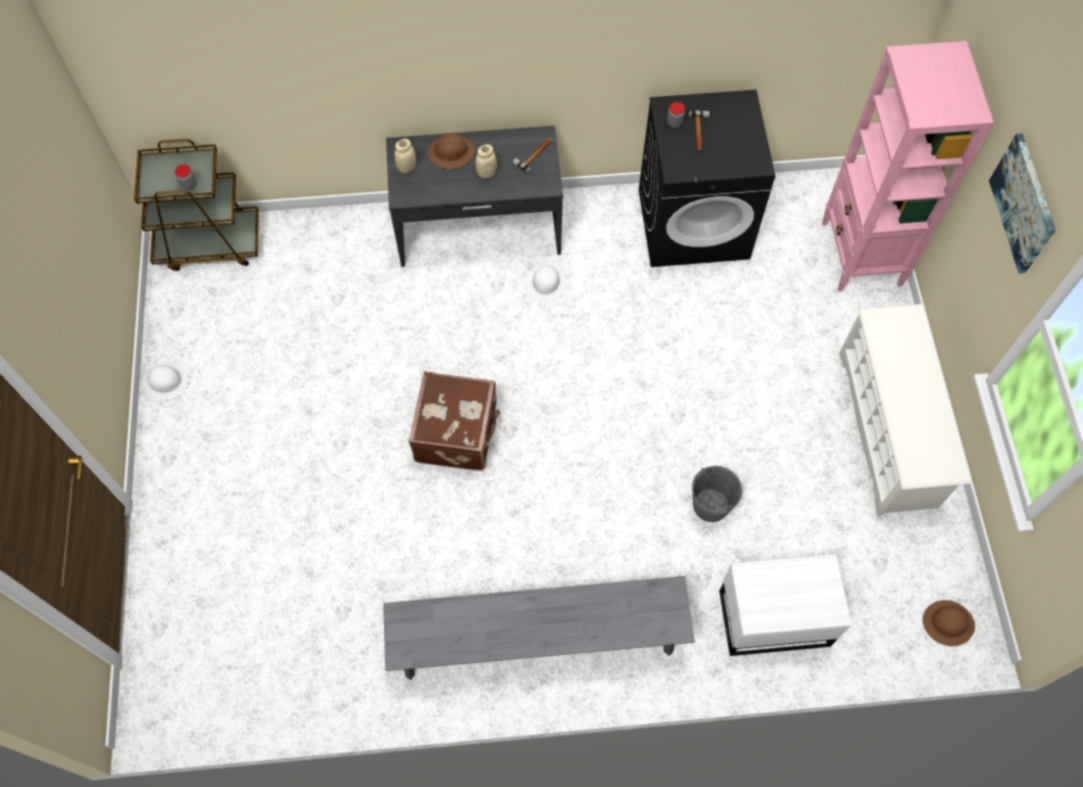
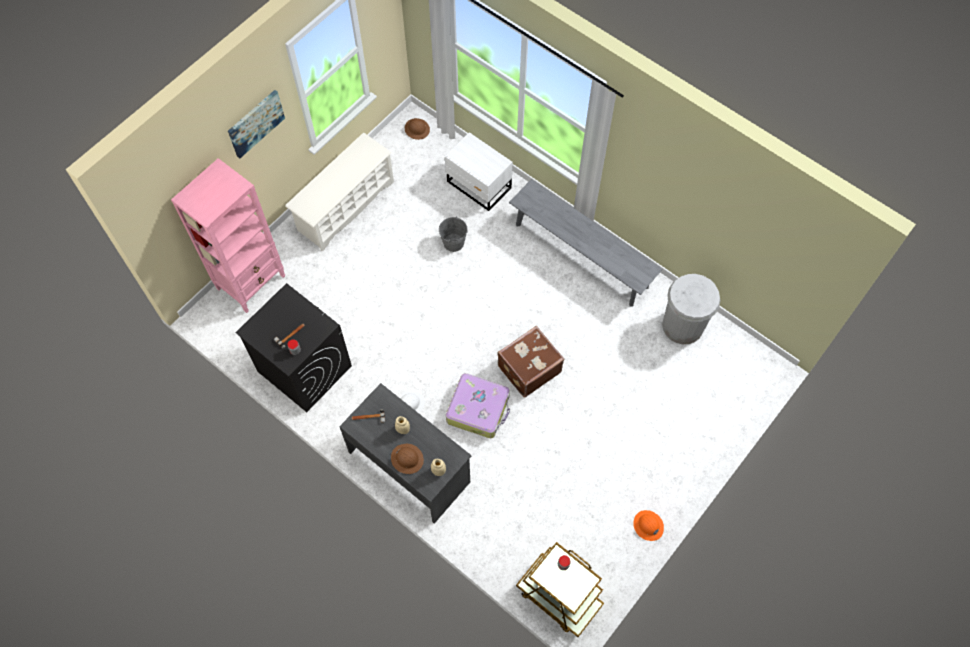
camera: 135 degrees left, 0 degrees up
(166, 382) = (648, 526): white hard hat -> orange hard hat
(314, 663) = (682, 325): none -> white trash can
(467, 342) = (478, 409): none -> suitcase

